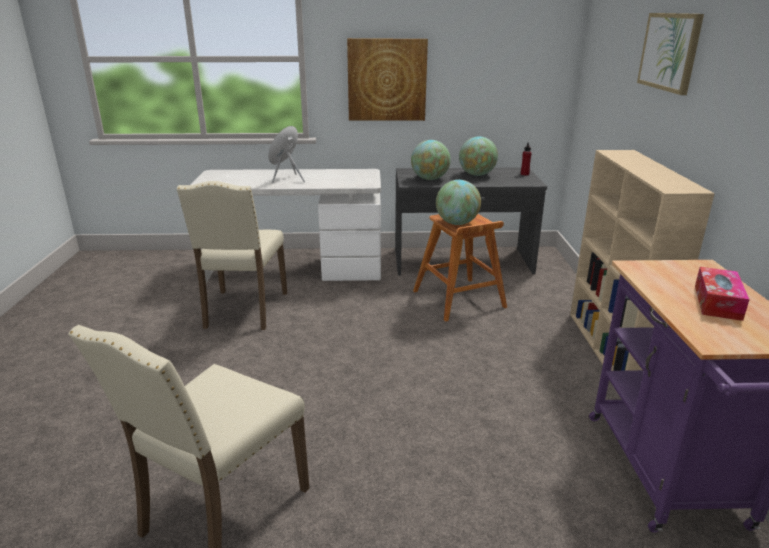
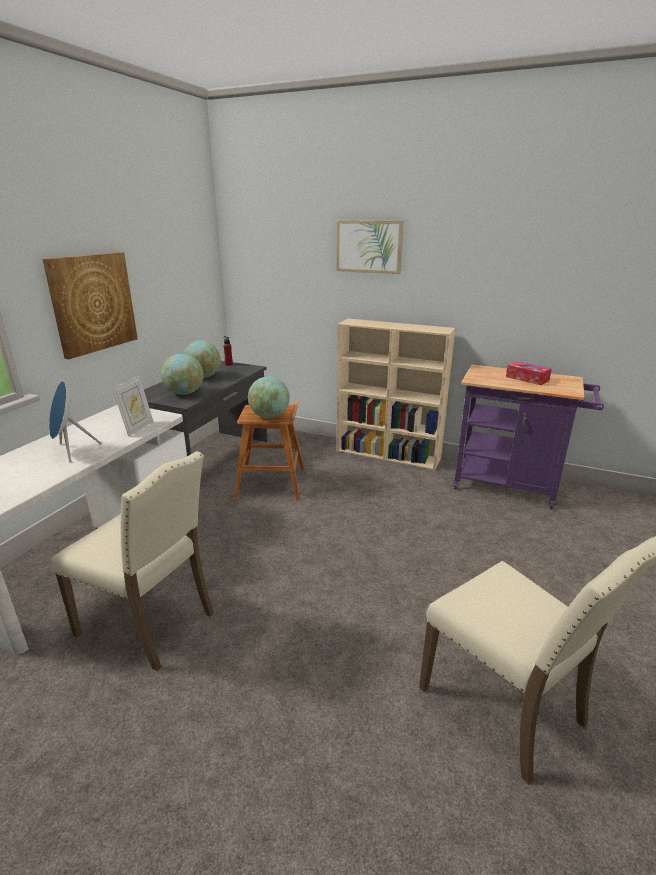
camera: 65 degrees left, 0 degrees up
(339, 183) = (138, 428): none -> picture frame

